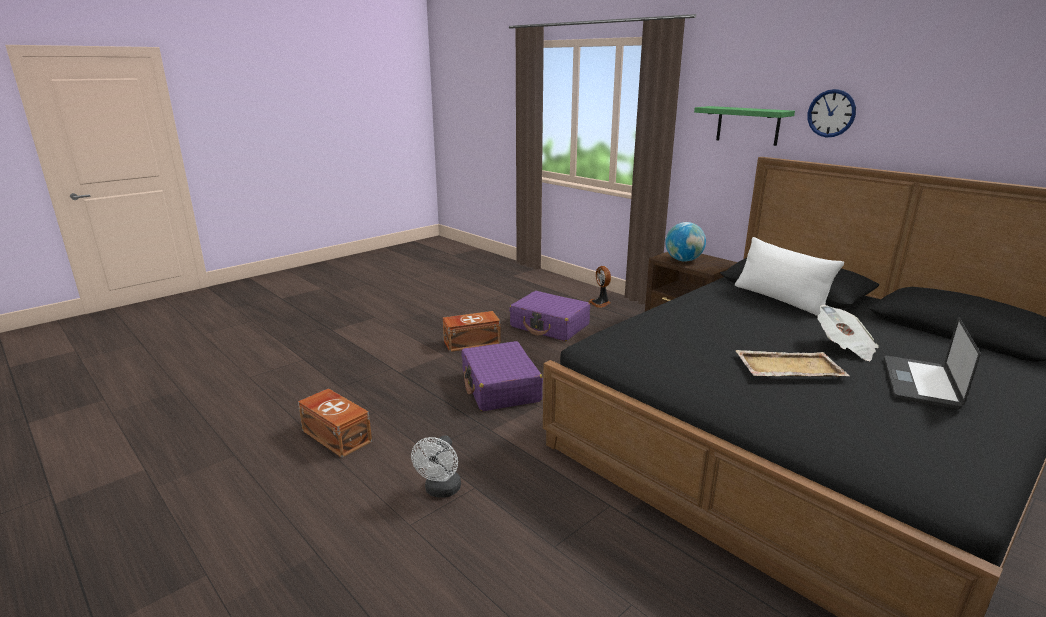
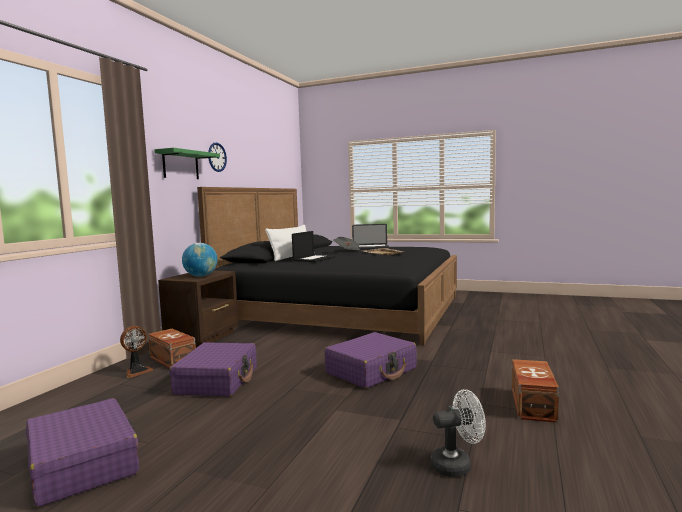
camera: 115 degrees left, 15 degrees down
(441, 491) = (509, 357): white fan -> white fan (457, 465)
(468, 293) = (83, 464): none -> purple suitcase
(471, 342) = (290, 406): brown storage box -> brown storage box (172, 360)
(738, 307) = (314, 259): none -> laptop

